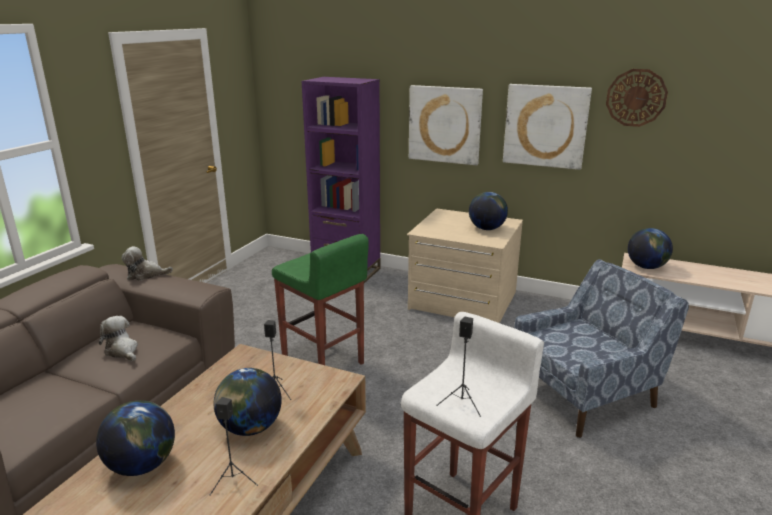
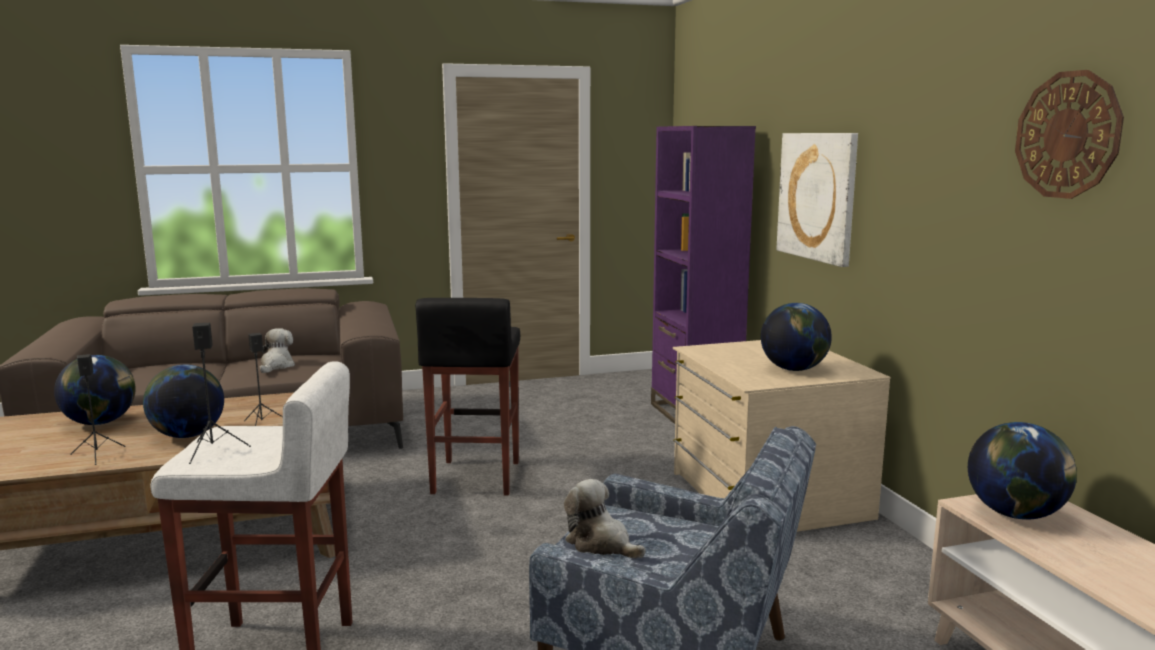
camera: 50 degrees right, 10 degrees down
(145, 275) = (370, 312): plush toy -> plush toy (601, 544)
(323, 364) = (474, 478): green stool -> black stool
(545, 126) = (931, 198): picture -> none

